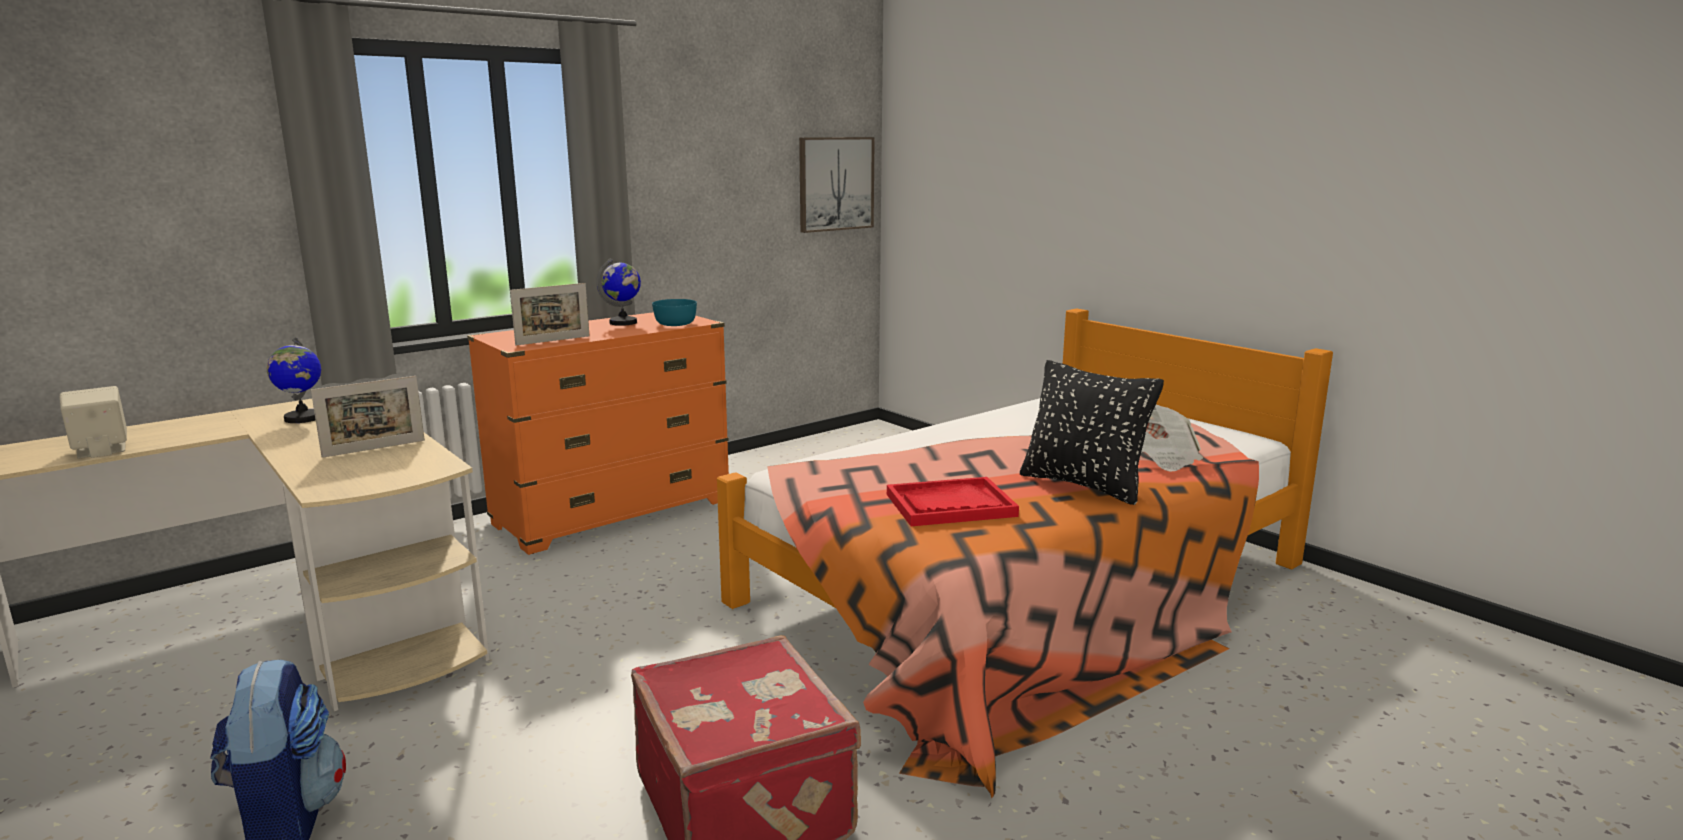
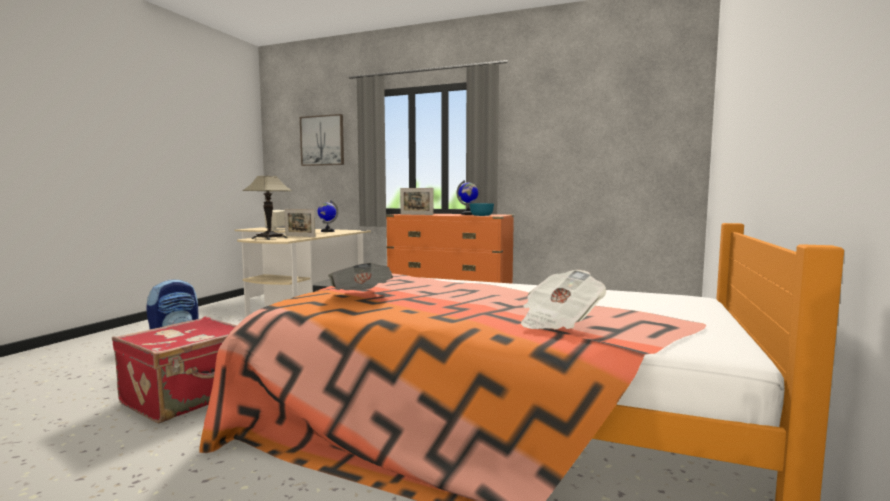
camera: 60 degrees right, 10 degrees down
(361, 474) = (269, 238): none -> table lamp
(835, 184) = (661, 146): picture -> picture (322, 140)
(950, 505) = (361, 296): red tray -> newspaper
(1083, 485) = (445, 312): black pillow -> none

